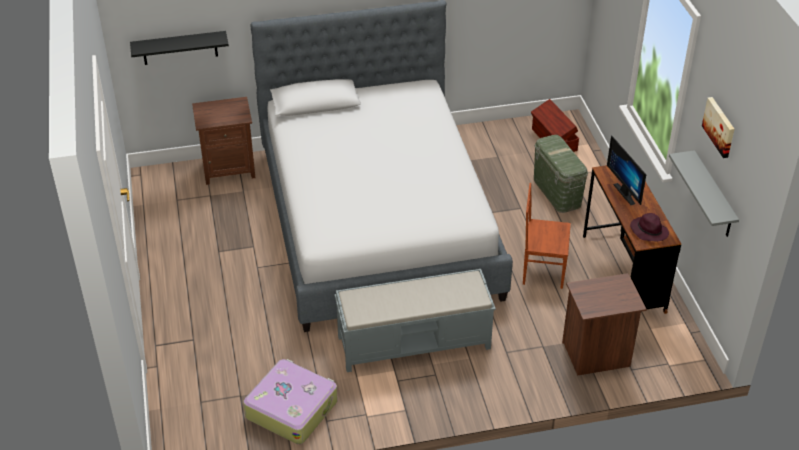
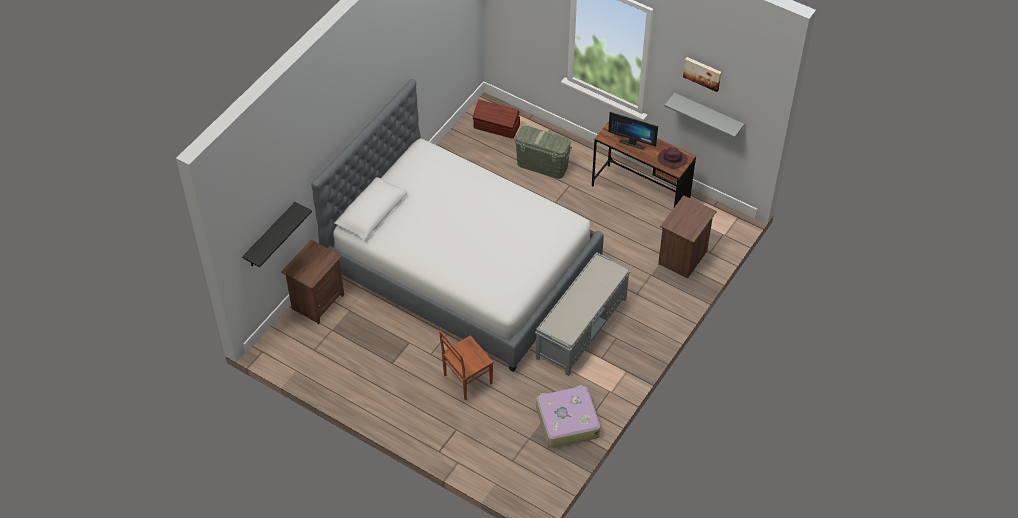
camera: 45 degrees left, 10 degrees up
(543, 270) = (596, 226): brown chair -> brown chair (467, 379)

